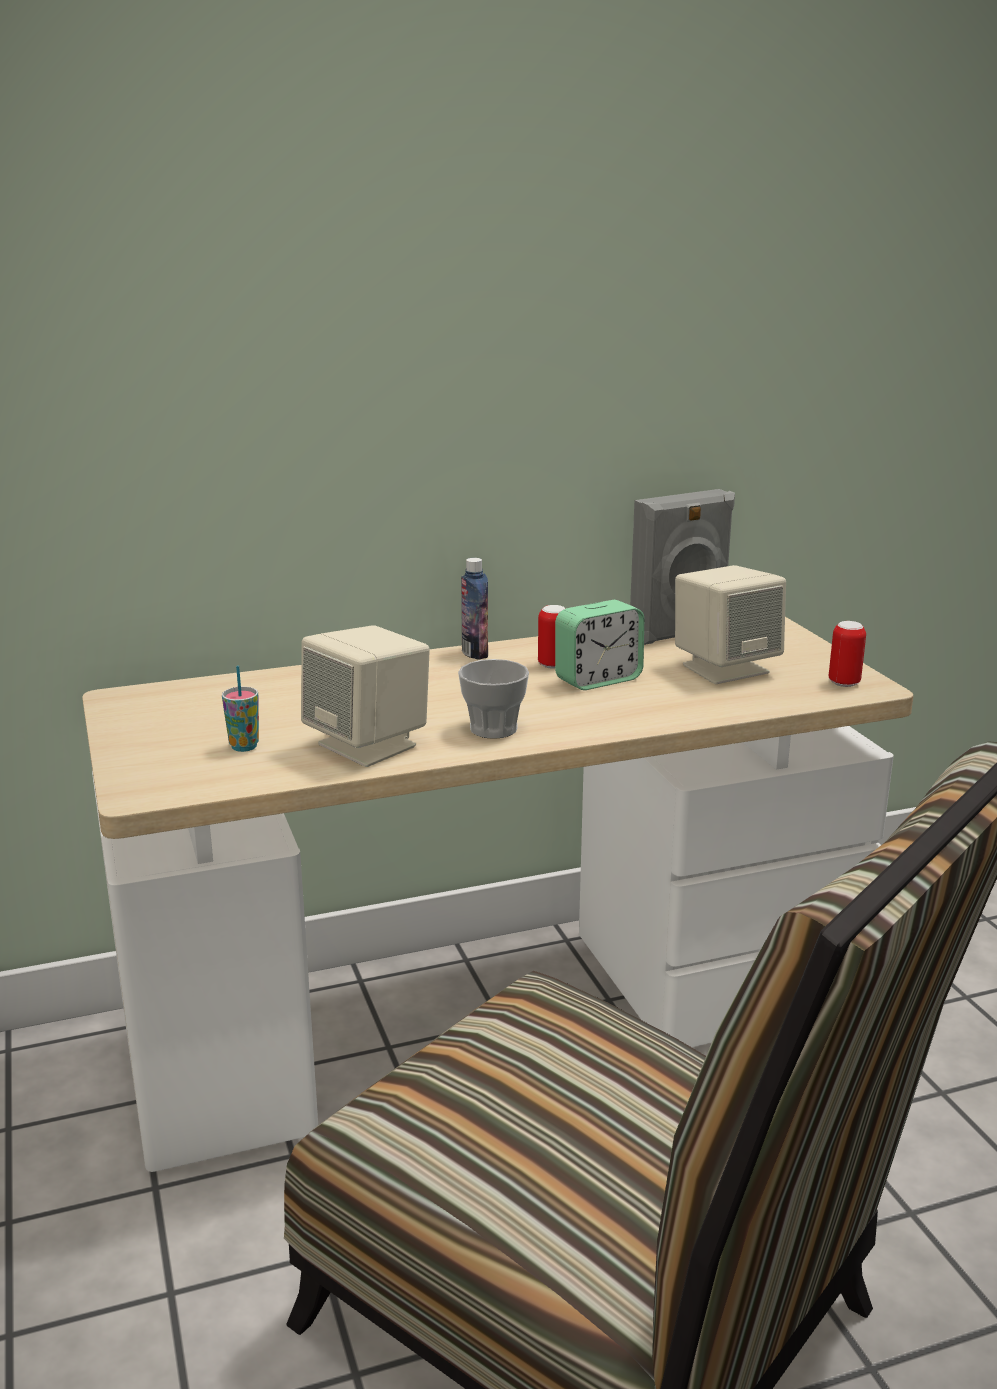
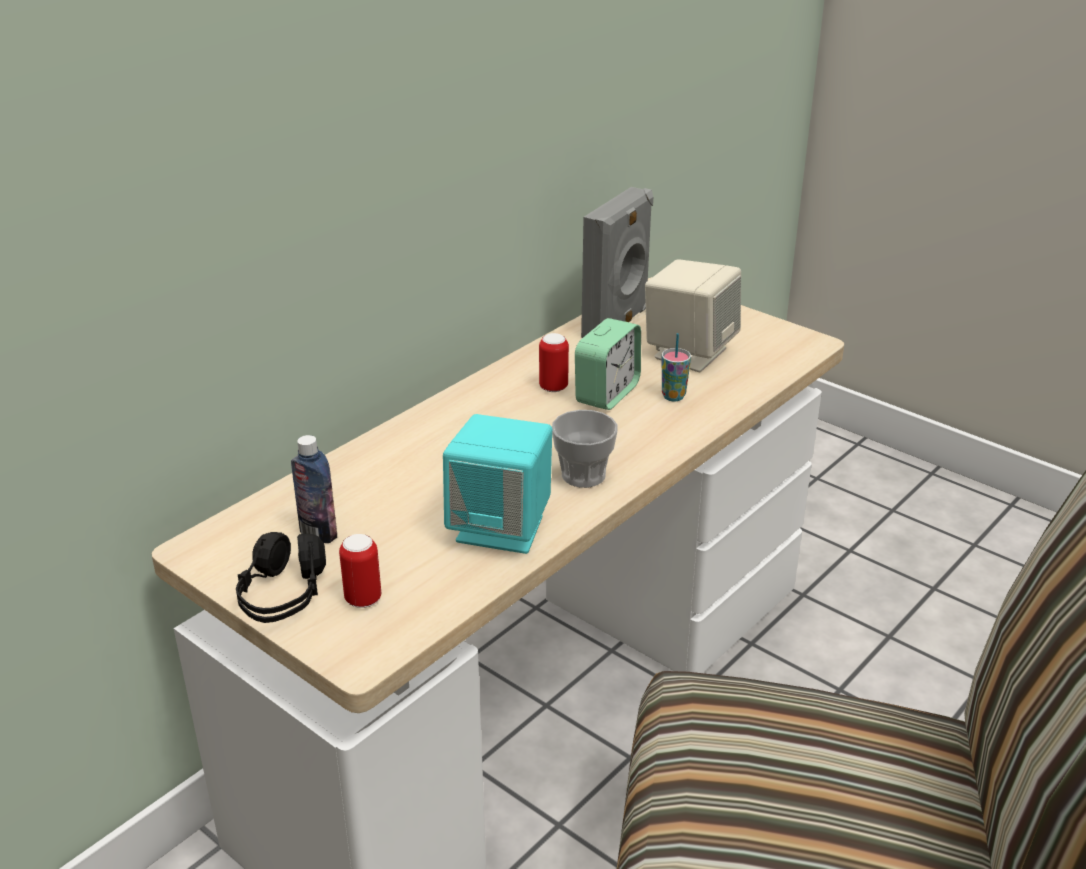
camera: 30 degrees left, 10 degrees up
(138, 741) = (283, 595): none -> black headphones
(244, 746) = (393, 567): cup -> cup (673, 396)
(369, 745) = (501, 528): beige speaker -> turquoise speaker
(475, 653) = (474, 393): bottle -> bottle (318, 534)
(844, 682) = (787, 343): can -> can (363, 599)

